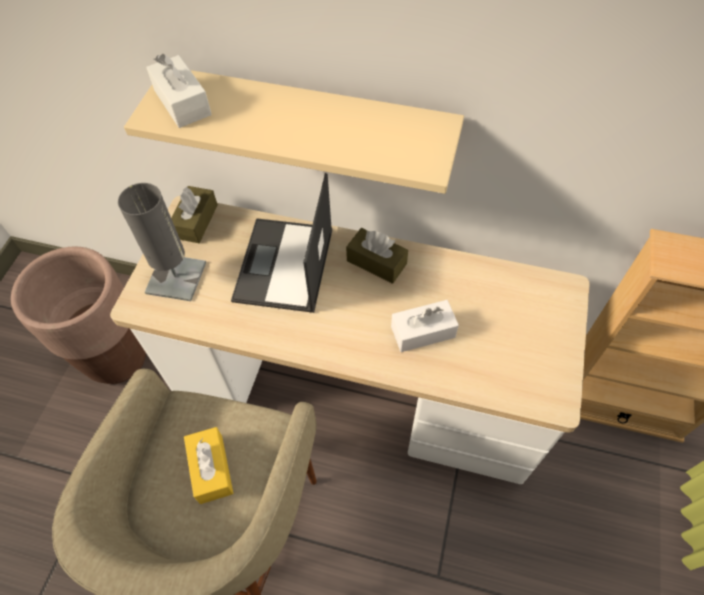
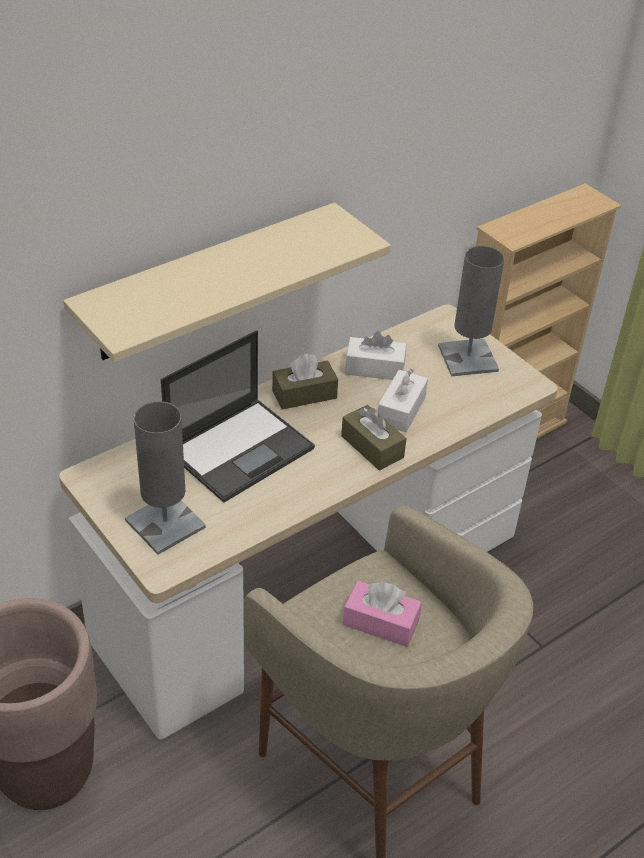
camera: 55 degrees left, 15 degrees down
(182, 102) = (130, 311): white tissue box -> white tissue box (374, 368)
(196, 221) = (112, 476): brown tissue box -> brown tissue box (372, 447)
(211, 469) = (380, 622): yellow tissue box -> pink tissue box
(284, 266) = (240, 448): laptop -> laptop turned 90 degrees counterclockwise
(535, 335) = (468, 358): none -> grey table lamp

